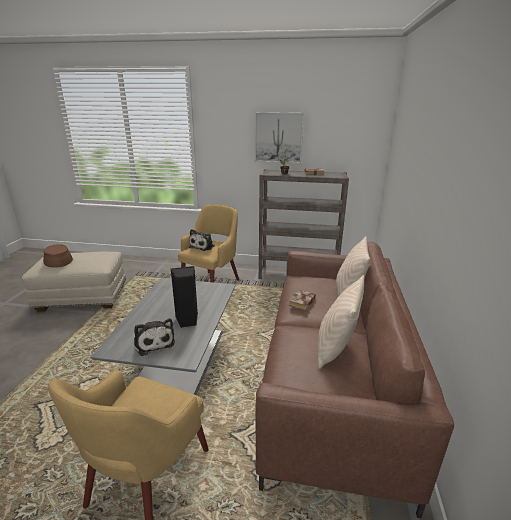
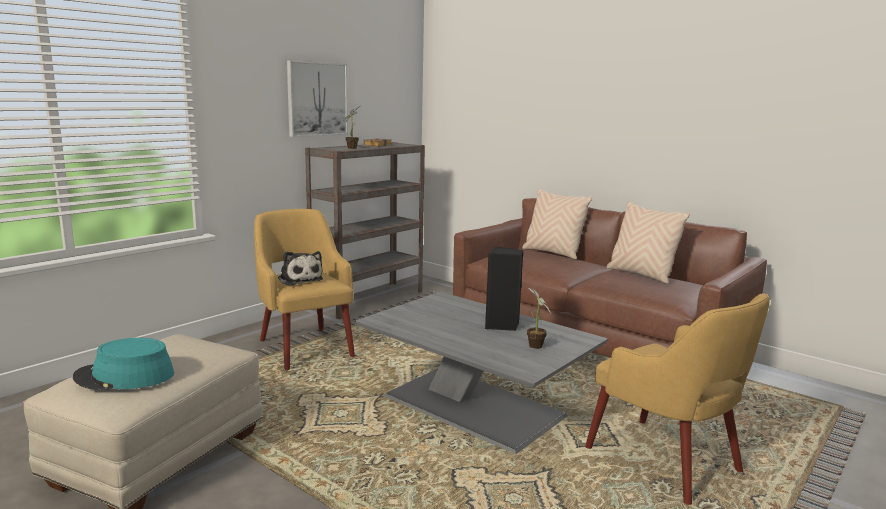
camera: 60 degrees left, 10 degrees down
(57, 260) = (124, 376): brown hat -> turquoise hat
(154, 342) = (535, 347): plush toy -> potted plant
(302, 303) = (551, 267): book -> none

